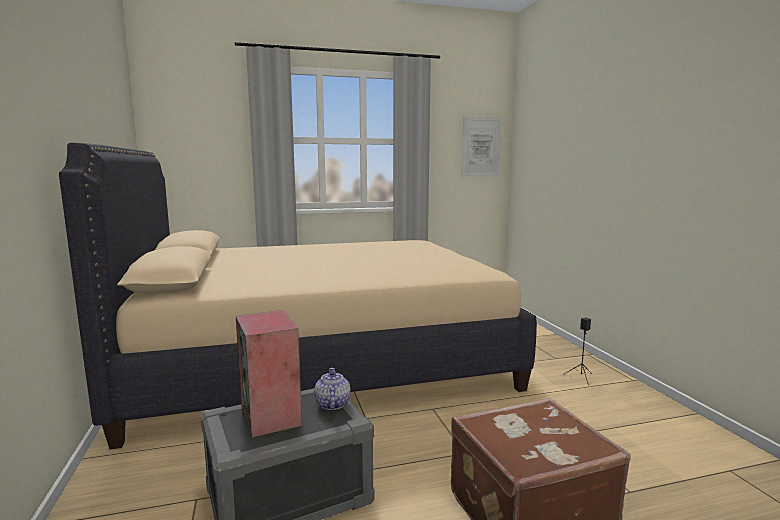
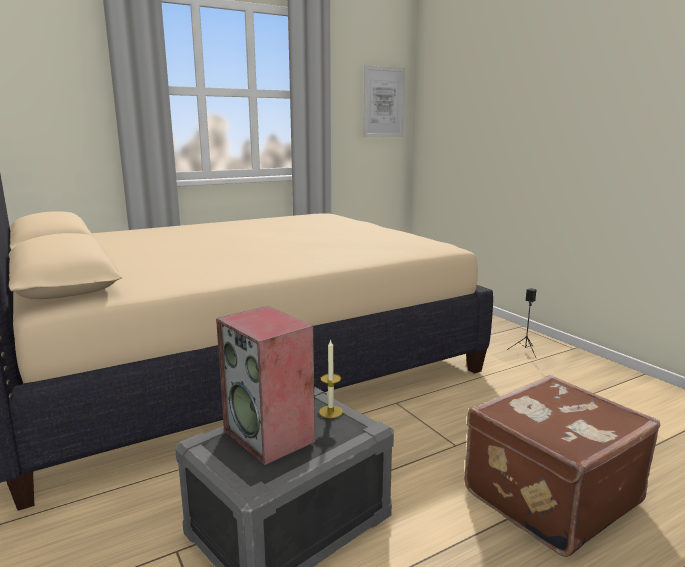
camera: 15 degrees left, 5 degrees up
(332, 404) = (331, 412): teapot -> candle

